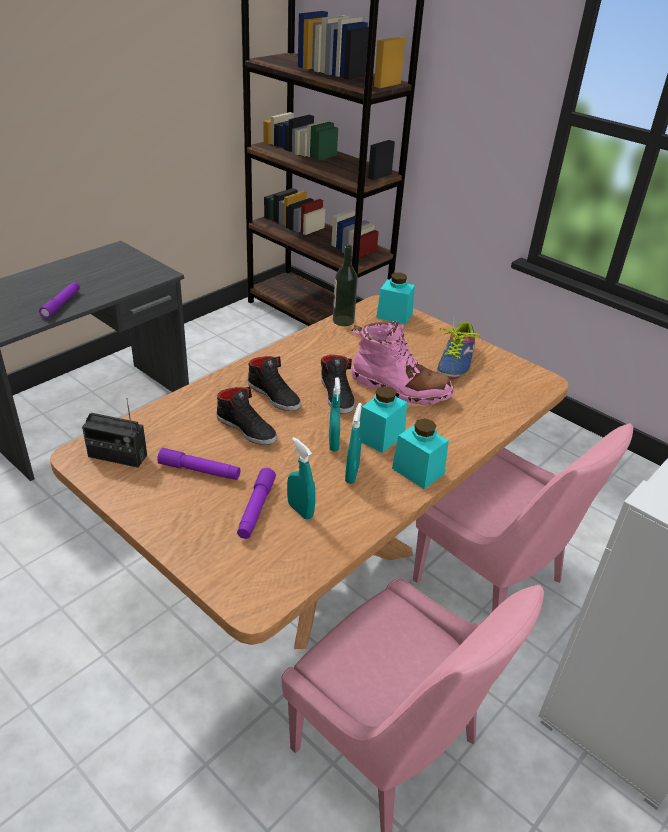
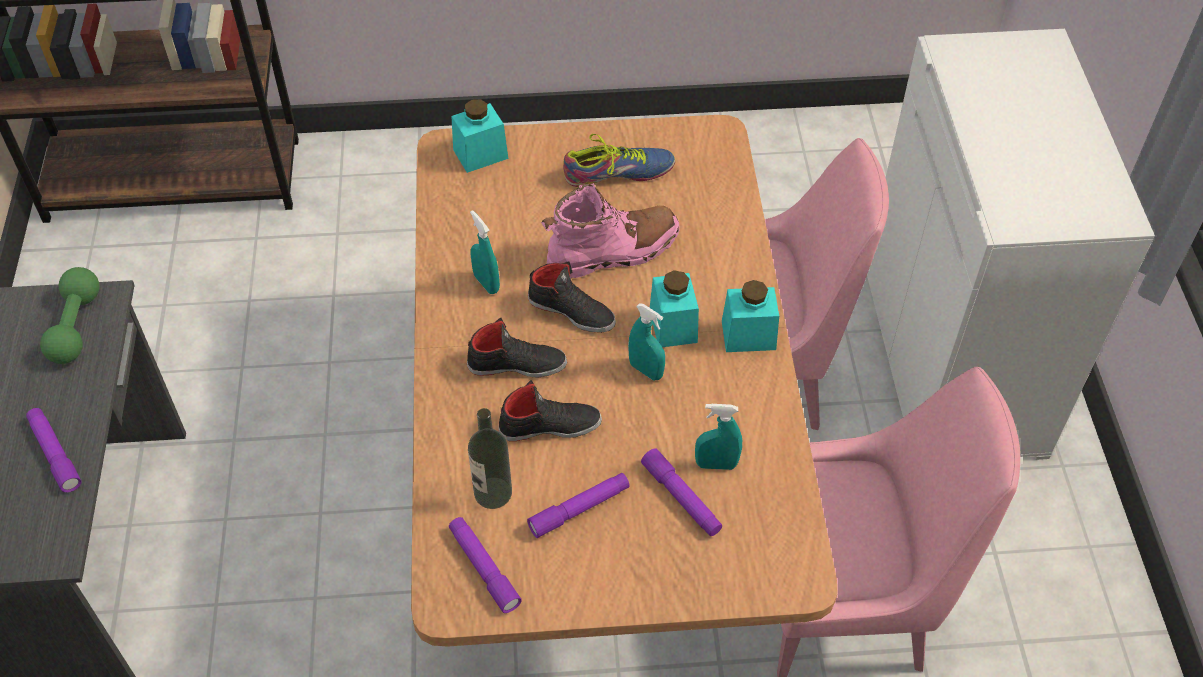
camera: 45 degrees left, 15 degrees up
(117, 456) = (484, 568): radio -> purple flashlight
(139, 275) = (76, 326): none -> green dumbbell
(343, 321) = (441, 205): bottle -> bottle (493, 493)
(352, 474) = (705, 389): turquoise spray bottle -> turquoise spray bottle (486, 283)
(455, 362) = (618, 172): shoe -> shoe turned 75 degrees counterclockwise

